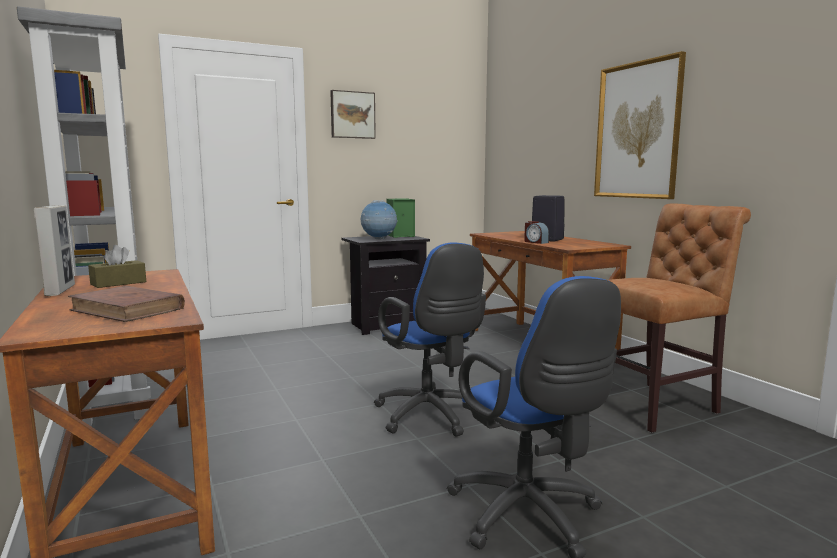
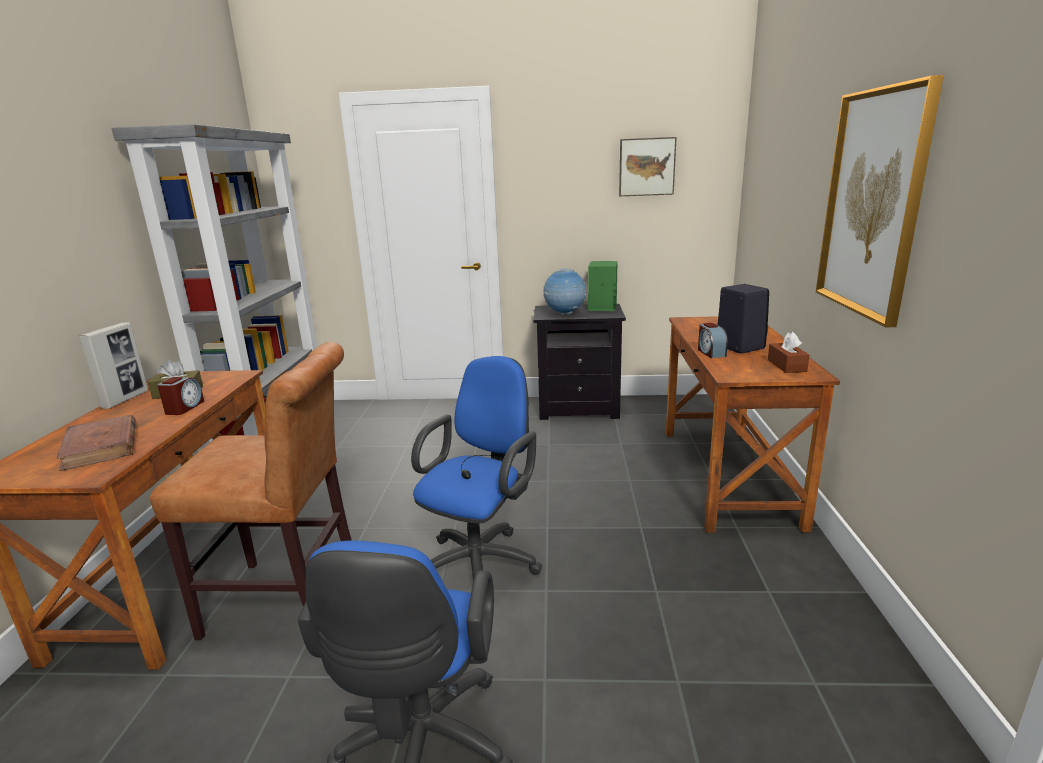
camera: 30 degrees right, 10 degrees up
(157, 288) = (184, 408): none -> alarm clock
(352, 115) = (550, 161): picture -> picture (646, 167)
(430, 417) = (481, 563): blue office chair -> blue office chair turned 150 degrees counterclockwise
(591, 243) = (786, 365): none -> brown tissue box
(656, 405) = (774, 631): brown chair -> brown chair (292, 600)

